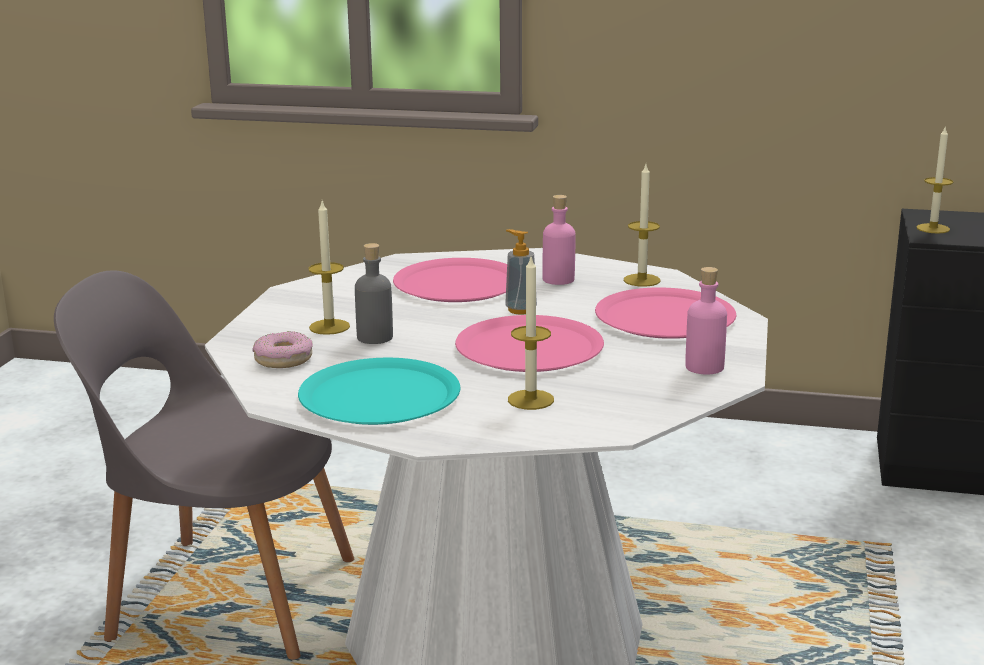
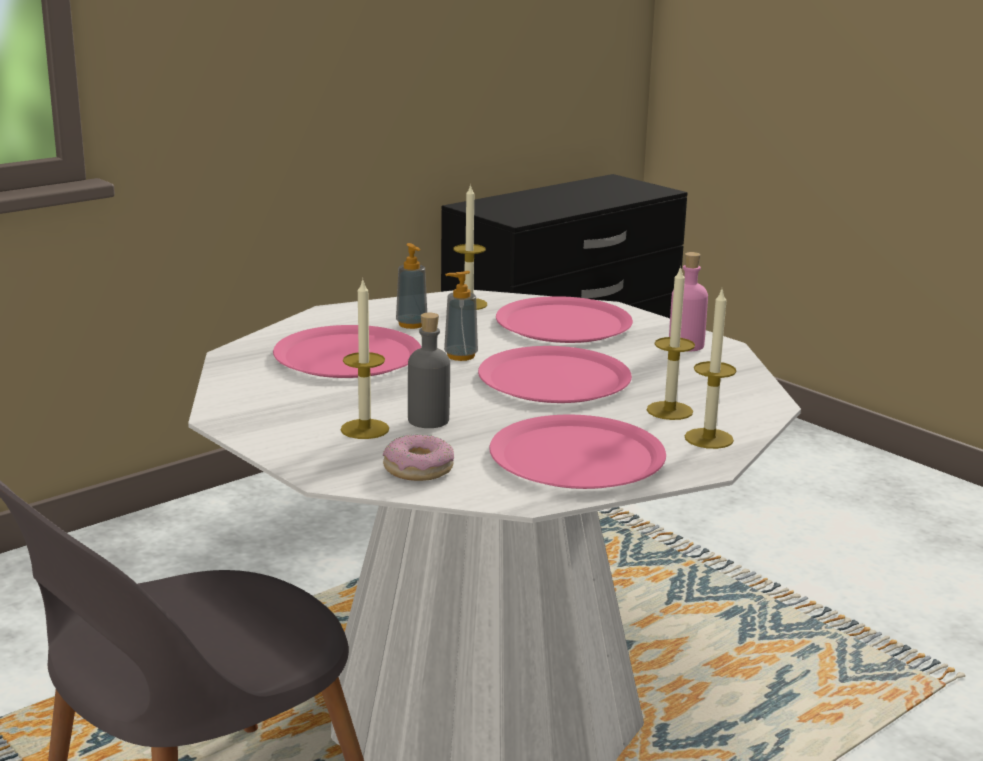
camera: 55 degrees left, 0 degrees up
(380, 395) = (577, 456): turquoise plate -> pink plate
(558, 279) = (411, 324): pink bottle -> soap dispenser
(933, 228) = (502, 214): candle -> candle (709, 438)

